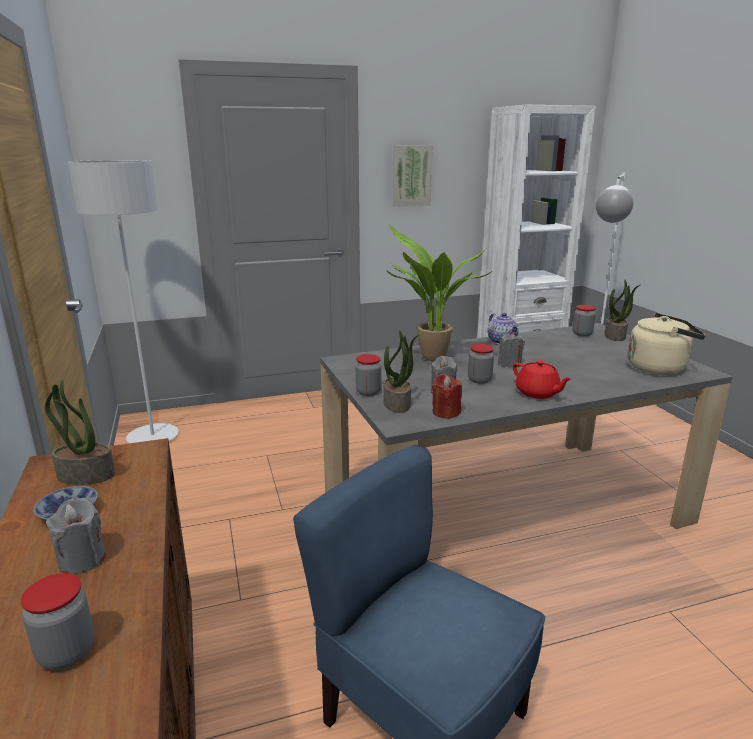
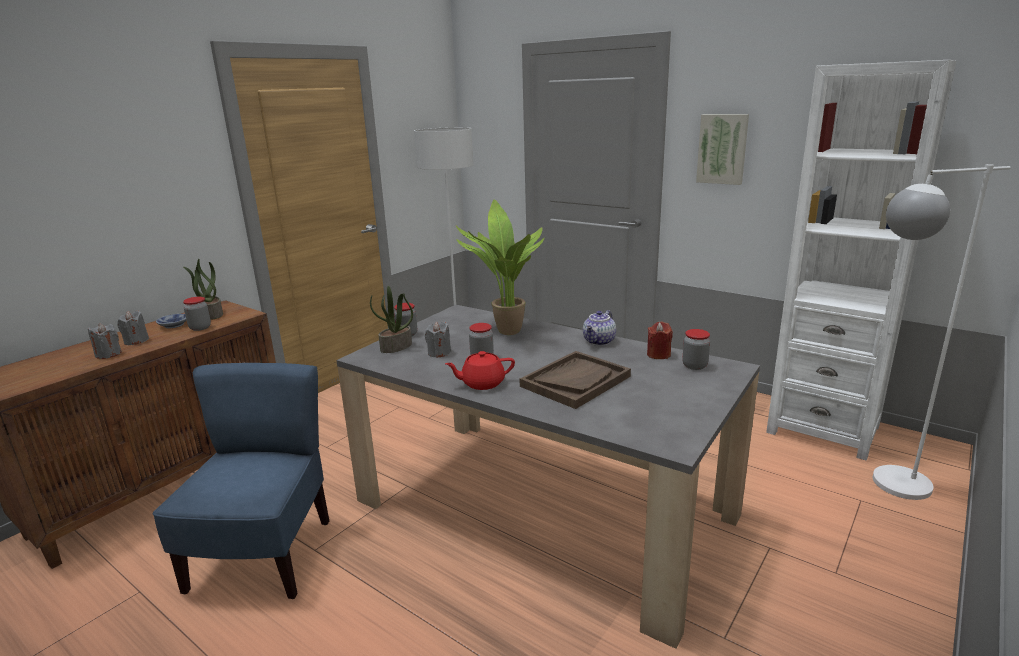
camera: 55 degrees right, 0 degrees up
(66, 653) = (70, 362): jar -> jar (200, 328)
(446, 412) = (398, 364): red candle -> red candle (658, 355)
(509, 364) = (541, 358): grey candle -> grey candle (108, 354)
(537, 393) = (482, 383): red teapot -> red teapot turned 60 degrees clockwise
(570, 366) = (575, 381): none -> brown tray
(615, 336) = (722, 381): potted plant -> none
(659, 368) = (645, 421): beige kettle -> none

